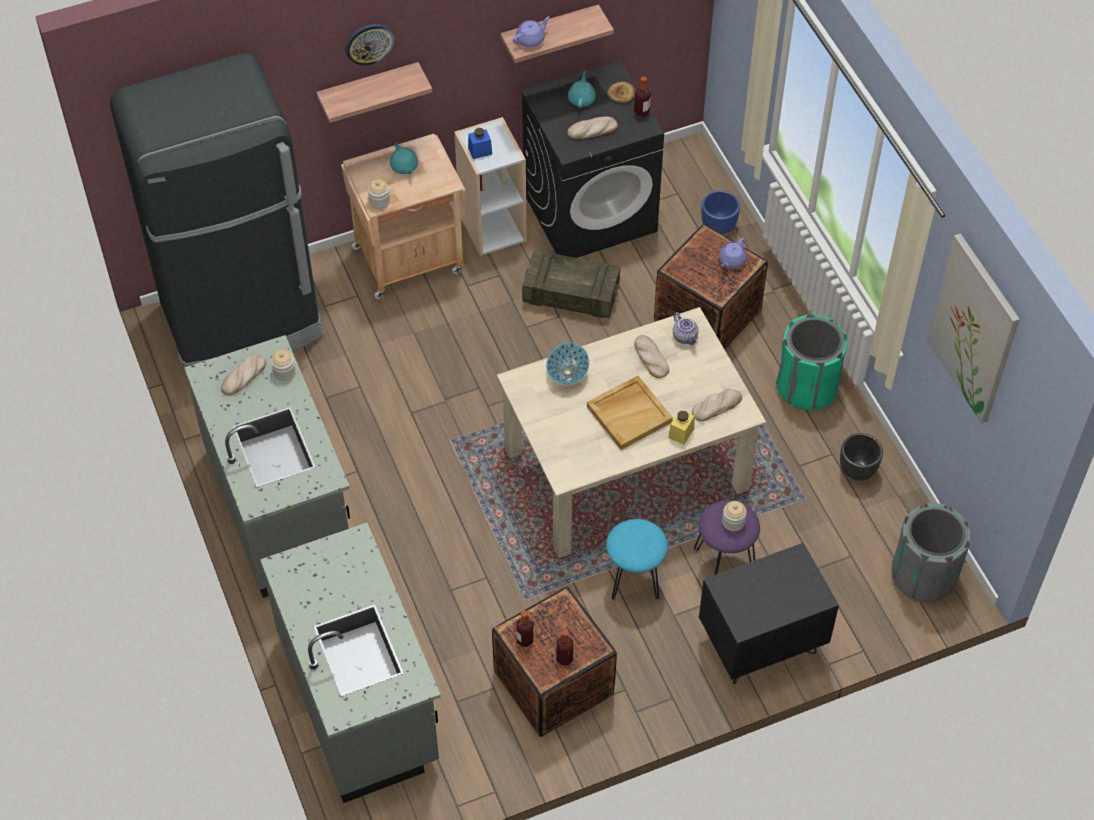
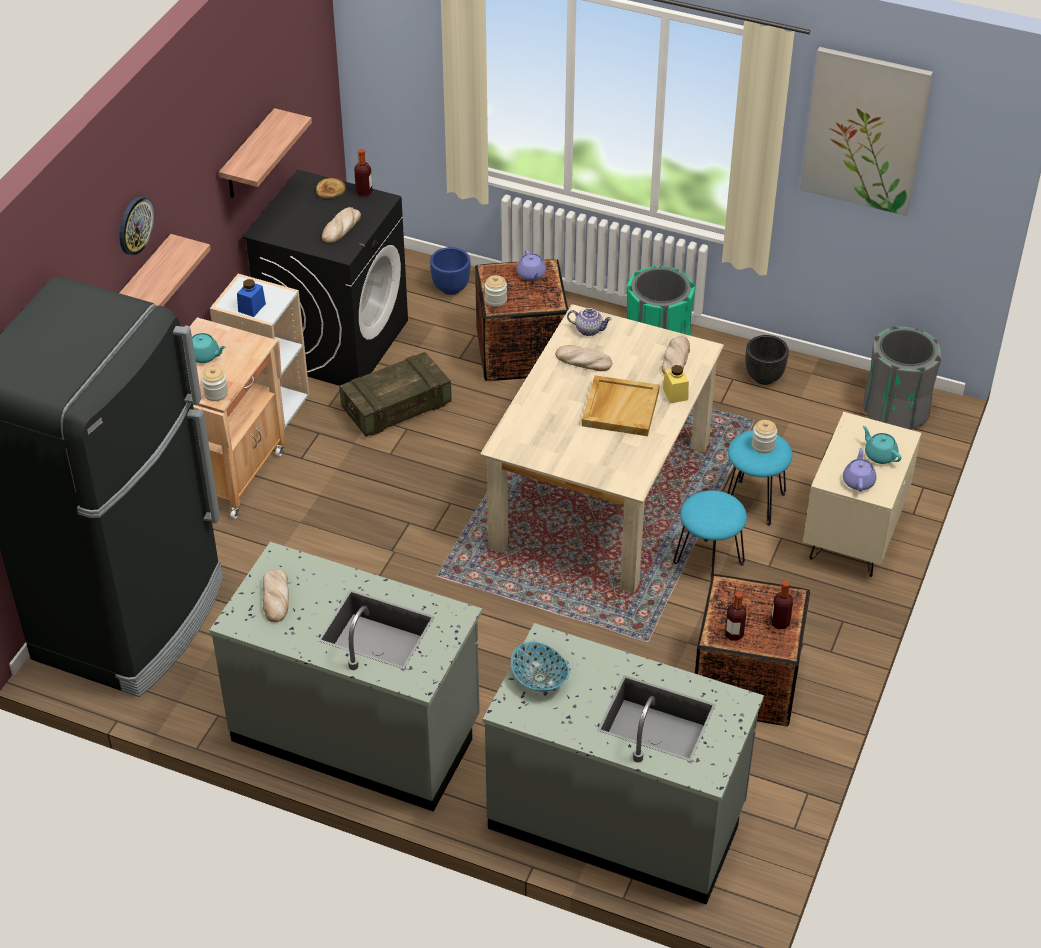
camera: 45 degrees left, 10 degrees down
(284, 372) = (308, 568): jar -> jar (496, 300)
(531, 39) = (252, 161): purple teapot -> purple teapot (858, 481)
(568, 372) = (534, 413): bowl -> bowl (540, 678)
(581, 99) = (302, 212): turquoise teapot -> turquoise teapot (879, 455)
(724, 561) = (754, 502): purple stool -> turquoise stool
(761, 645) = (853, 537): black nightstand -> beige nightstand

